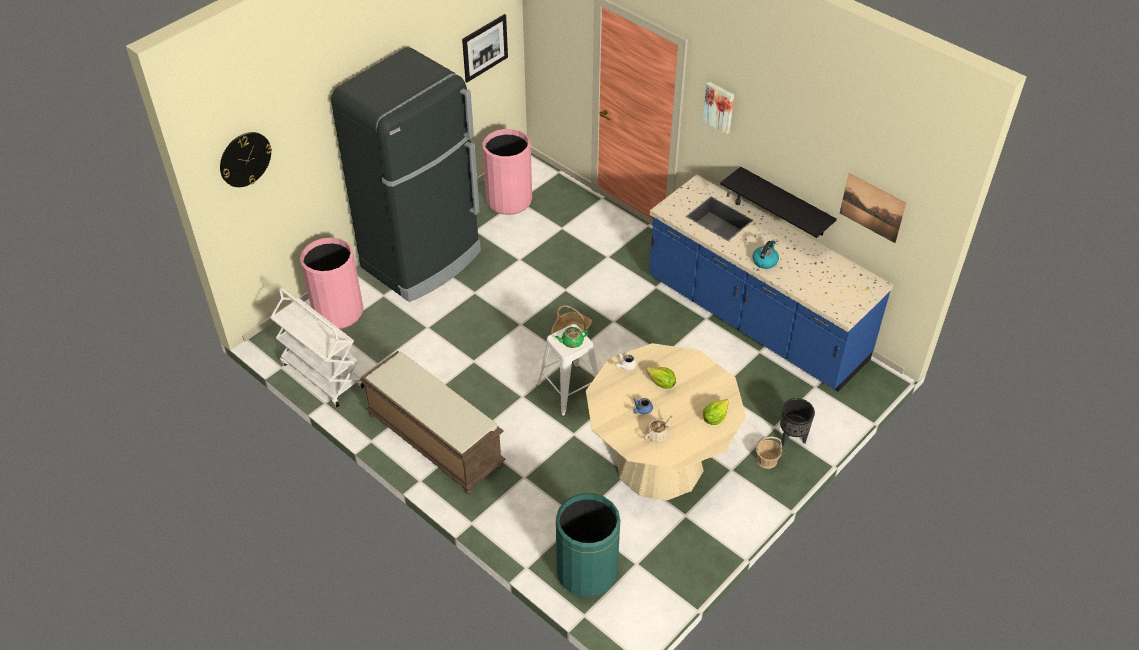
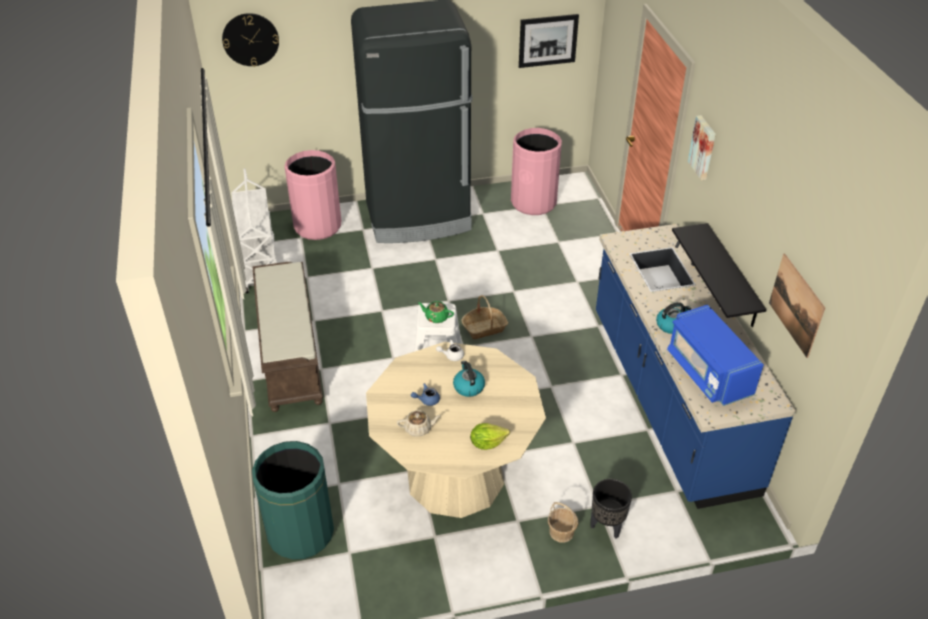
camera: 35 degrees right, 5 degrees down
(661, 384) = (468, 387): lettuce -> kettle
(818, 285) = (708, 372): none -> blue microwave

